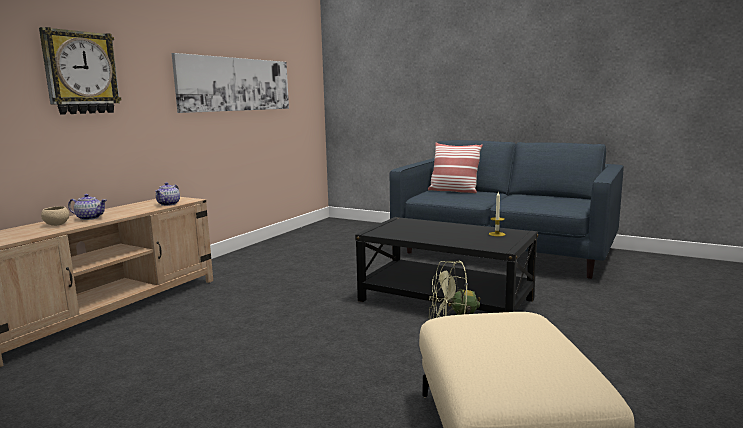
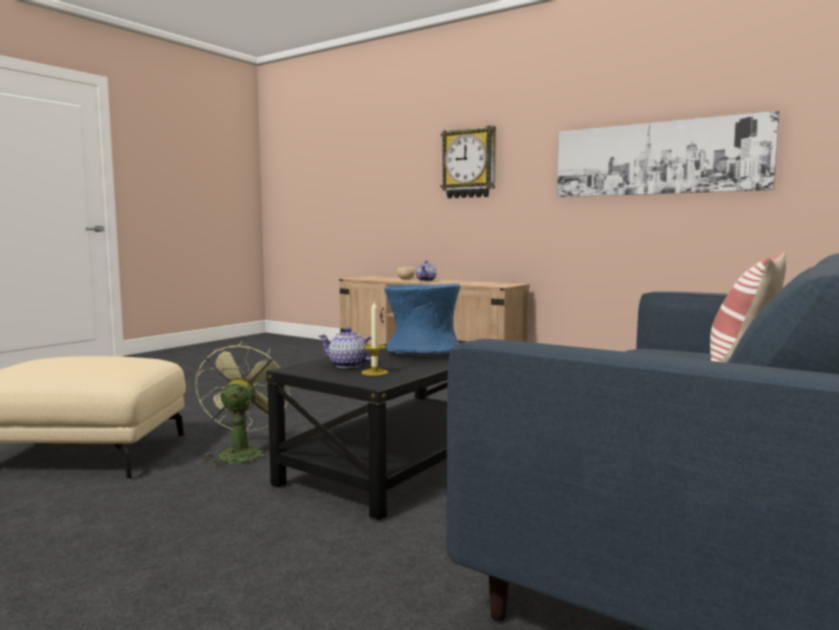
camera: 95 degrees right, 5 degrees down
(169, 204) = (479, 284): teapot -> teapot (348, 365)
(427, 229) = (423, 352): none -> blue vase

